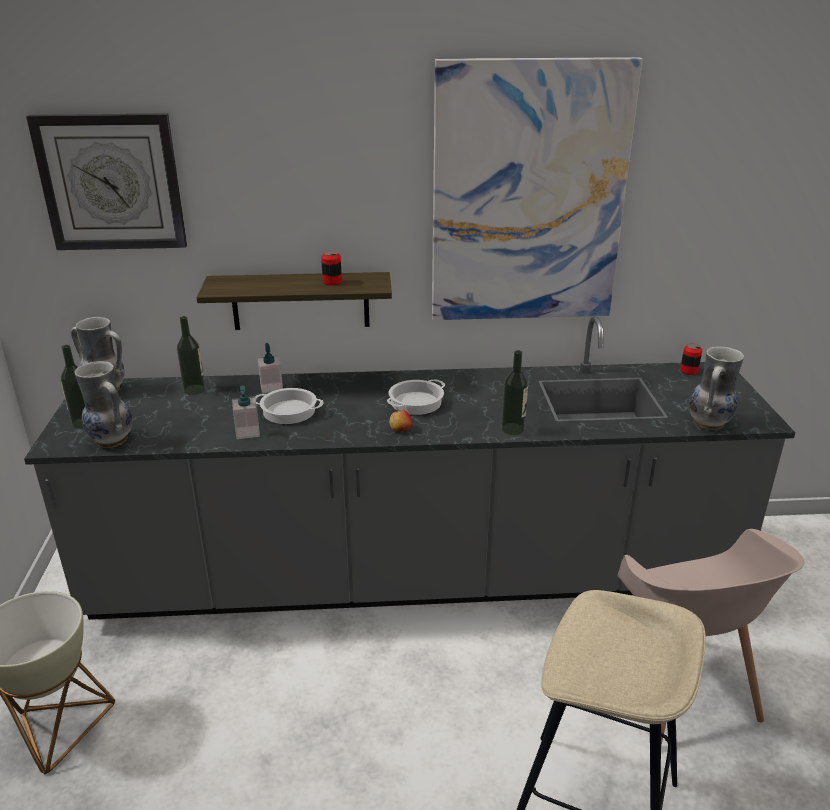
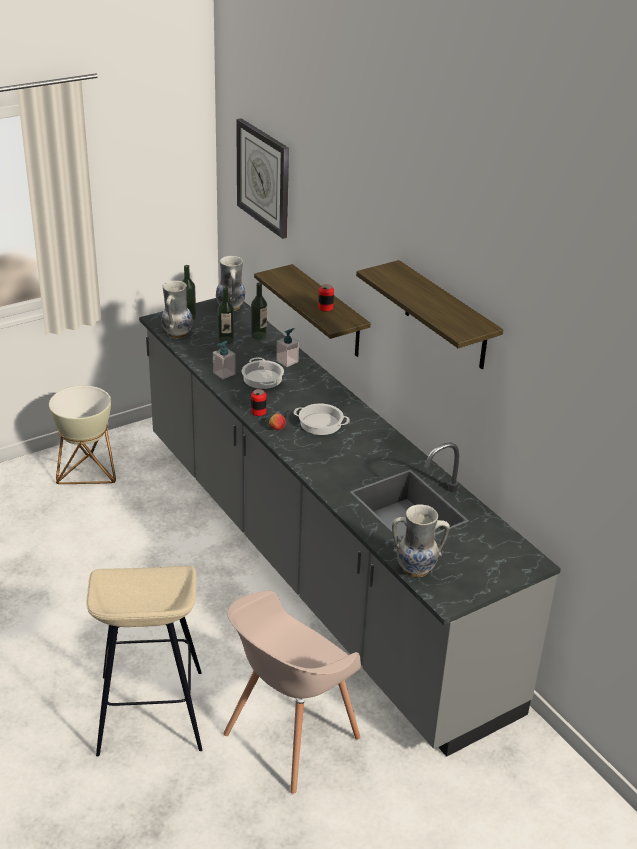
camera: 60 degrees right, 5 degrees up
(512, 429) = (320, 474): bottle -> bottle (226, 340)
(528, 196) = (446, 316): picture -> shelf
(688, 371) = (510, 546): can -> can (258, 412)

